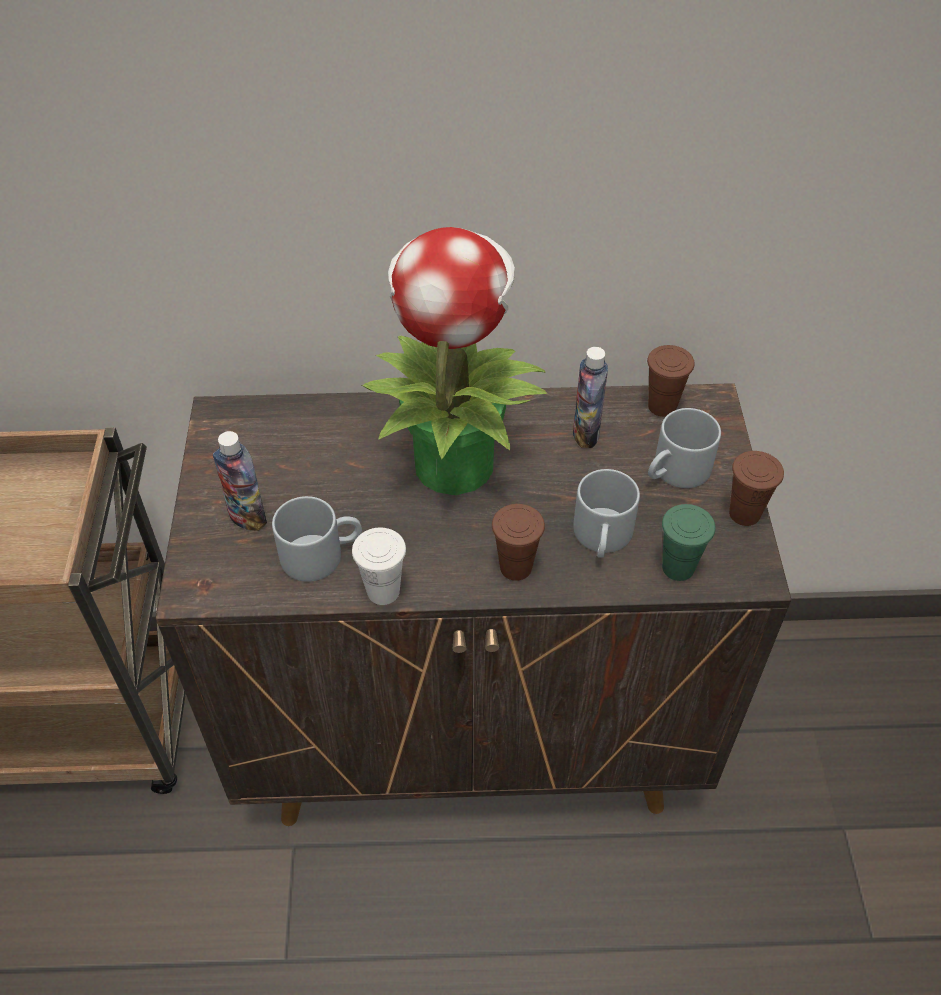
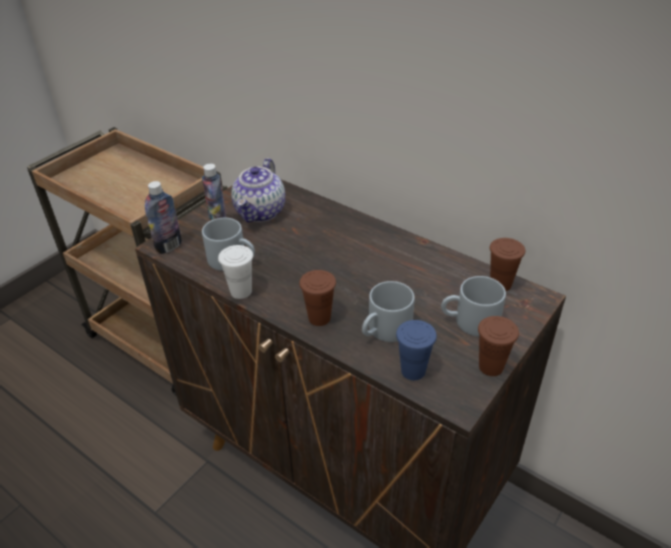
camera: 40 degrees right, 10 degrees down
(279, 462) = (261, 212): none -> teapot
(453, 461) = (345, 253): potted plant -> none
(586, 433) = (435, 275): bottle -> bottle (169, 246)
(678, 567) = (413, 371): green cup -> blue cup

